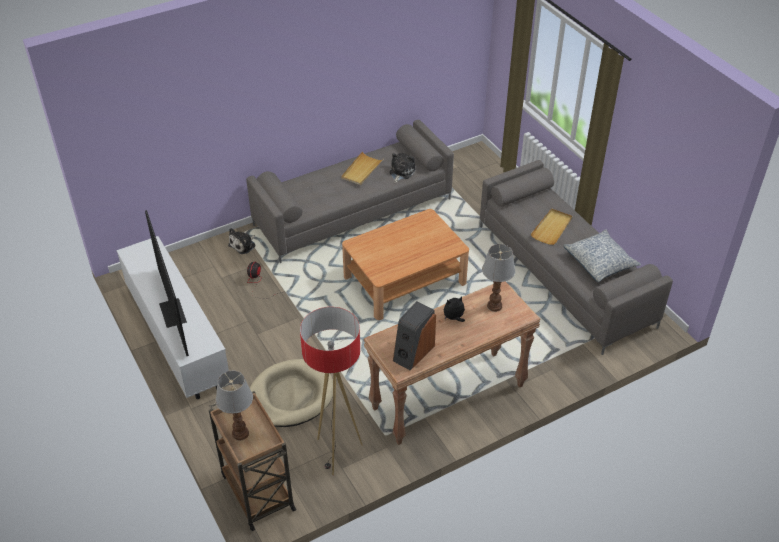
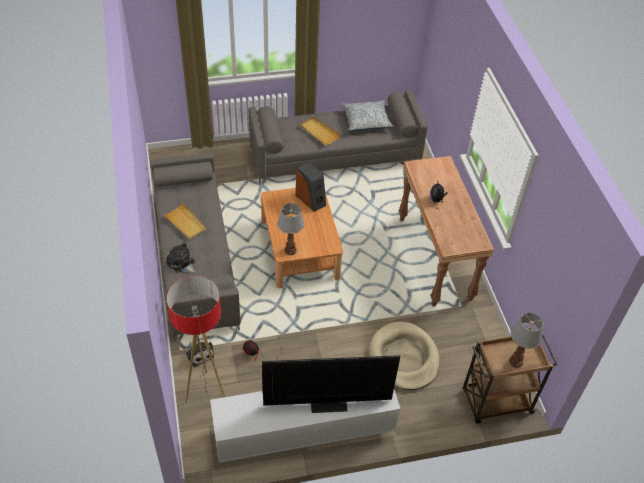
camera: 75 degrees left, 5 degrees up
(337, 453) = (470, 340): floor lamp -> floor lamp (206, 392)
(401, 172) = (202, 198): plush toy -> plush toy (181, 263)
(413, 352) = (466, 232): speaker -> speaker (311, 199)
(494, 305) = (430, 174): table lamp -> table lamp (290, 250)

